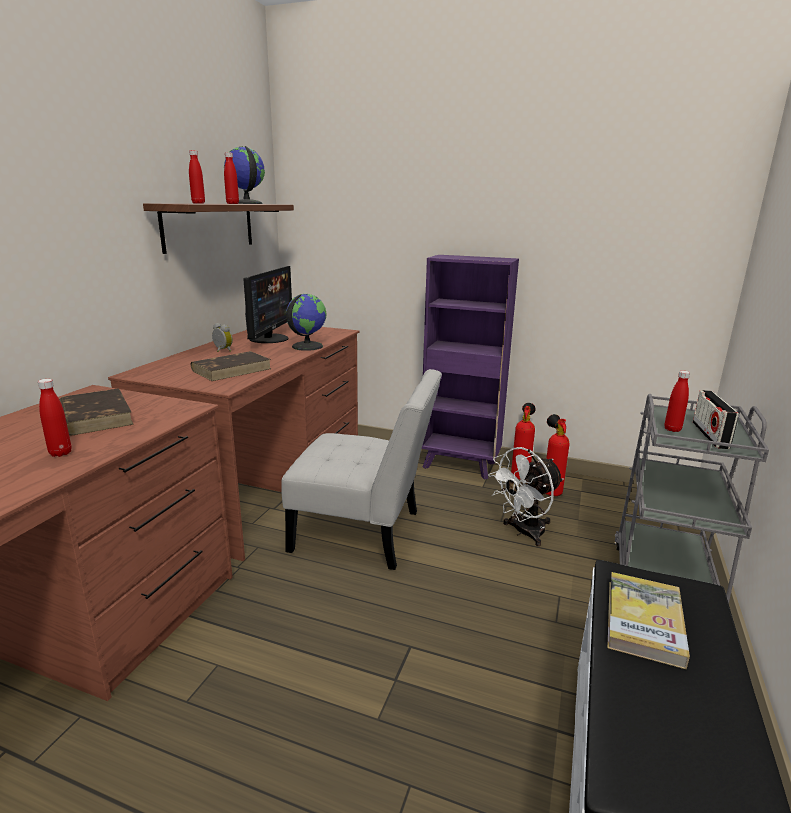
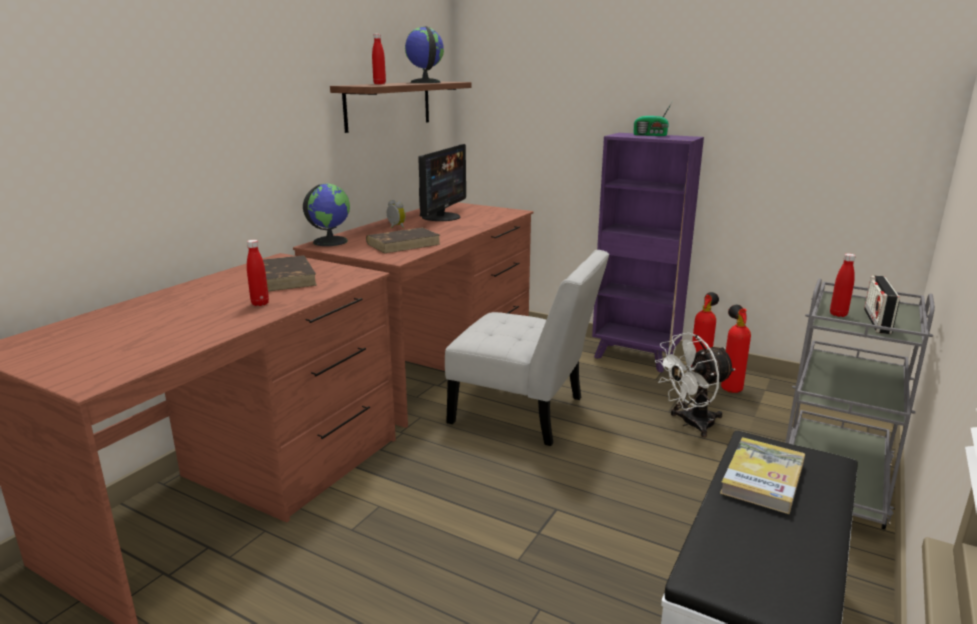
camera: 10 degrees right, 0 degrees up
(232, 203) = (411, 83): red bottle -> none
(307, 346) = (477, 225): globe -> globe (330, 241)
(470, 257) = (651, 135): none -> radio

